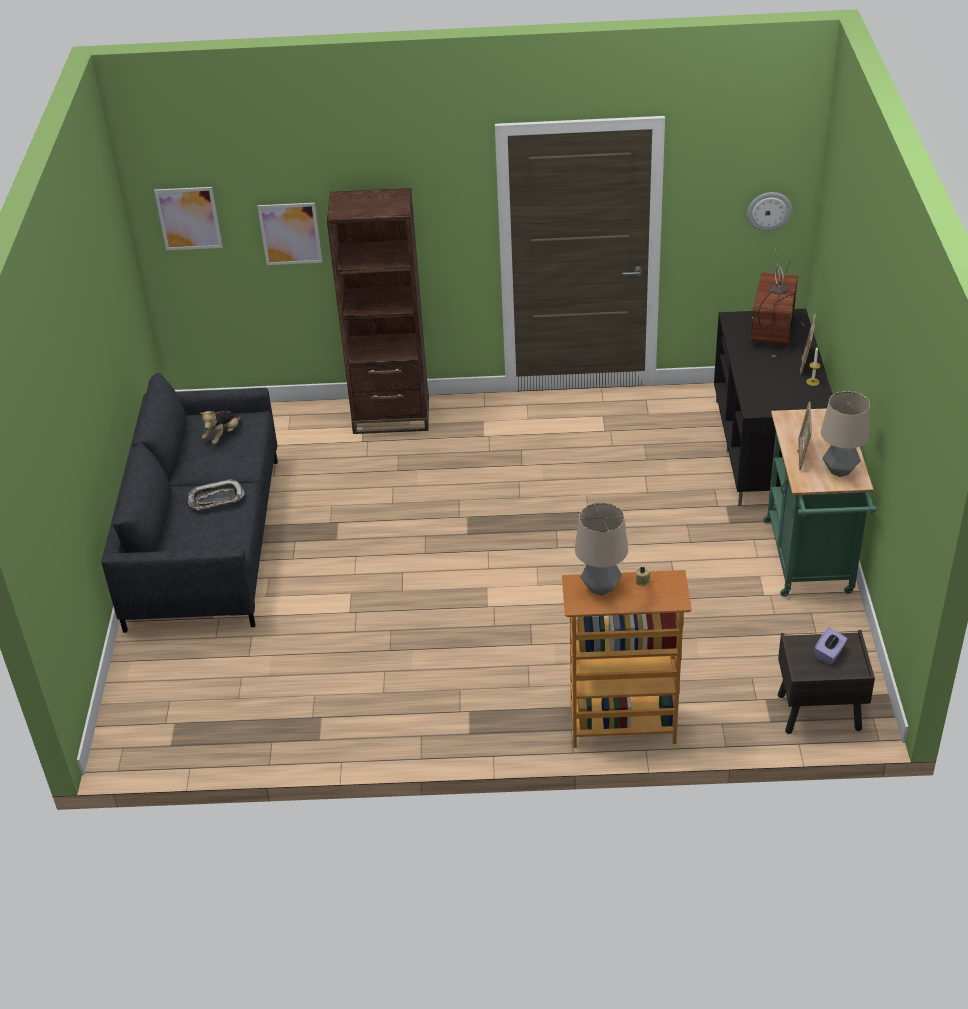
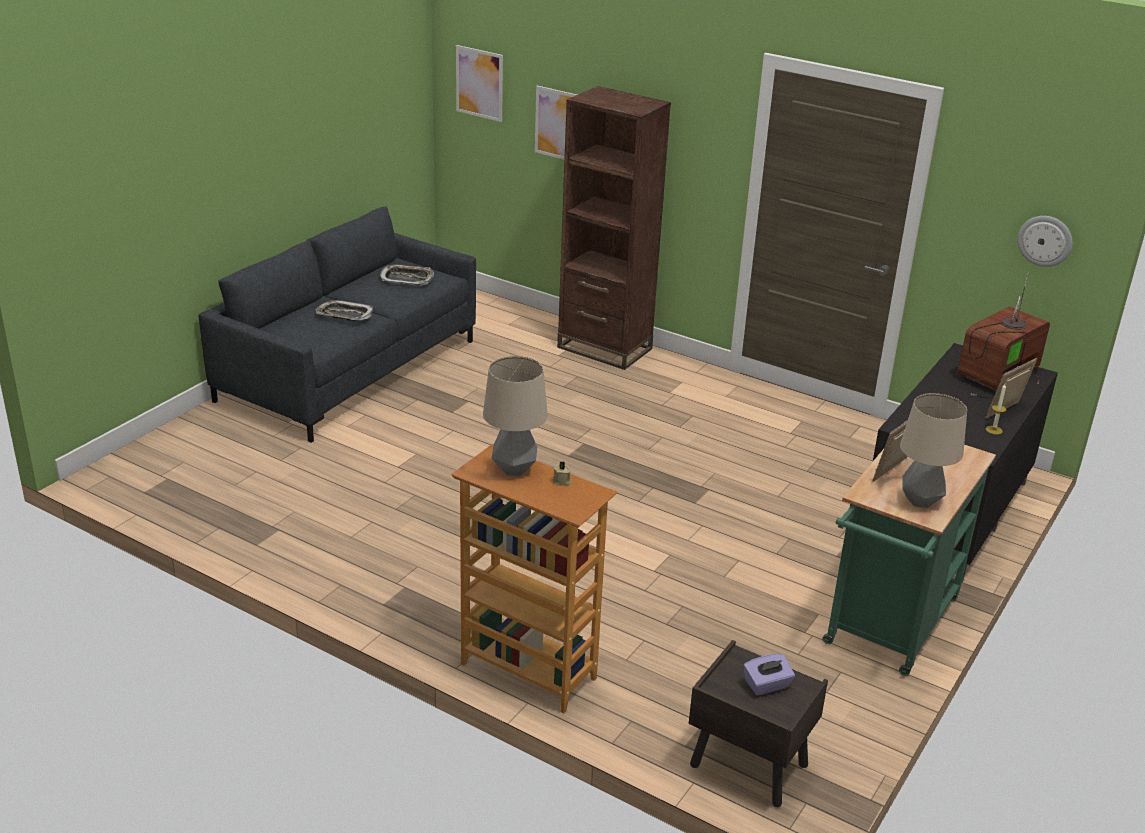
camera: 30 degrees right, 10 degrees down
(223, 435) = (407, 279): plush toy -> tray

